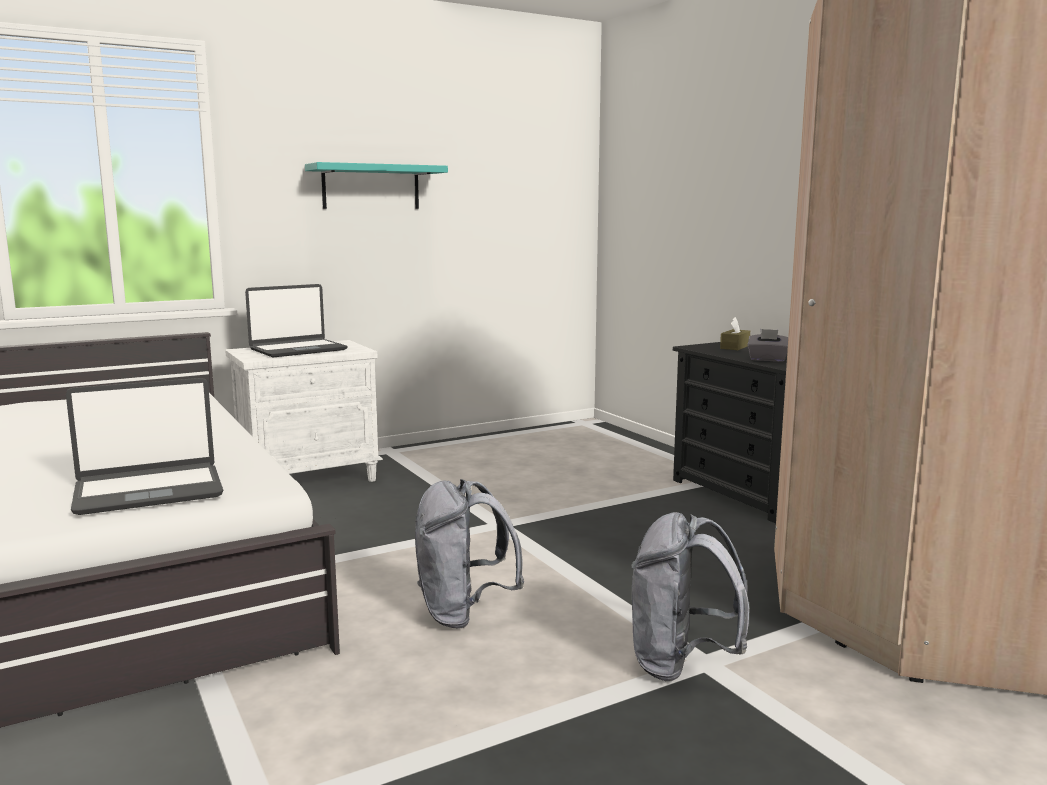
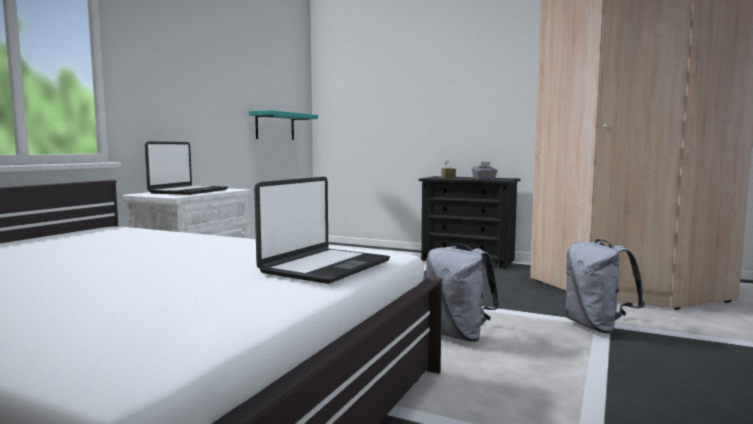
camera: 35 degrees left, 5 degrees down
(371, 187) = (201, 74): turquoise shelf -> turquoise shelf (275, 126)

